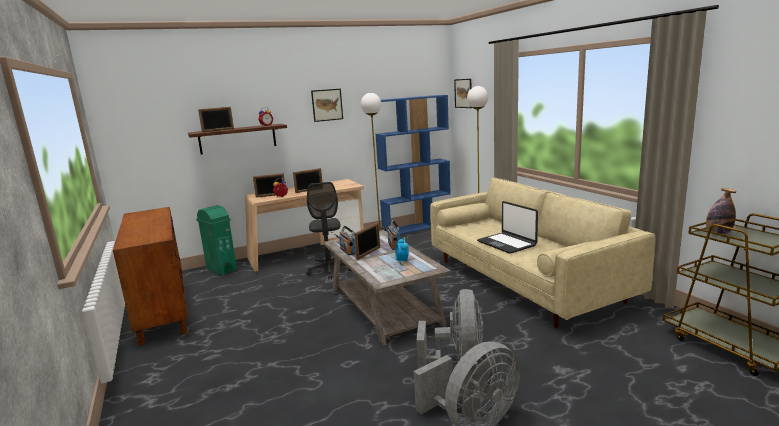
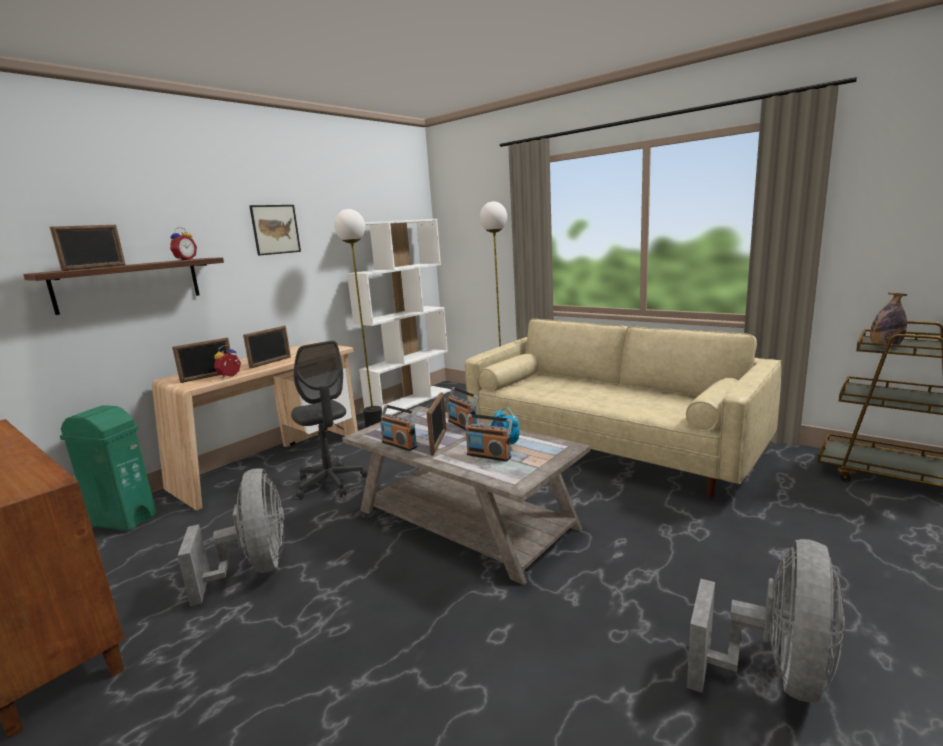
camera: 25 degrees left, 0 degrees up
(386, 265) = (489, 455): none -> radio
(417, 227) = (409, 401): blue bookcase -> white bookcase
(457, 360) = (650, 578): grey fan -> grey fan (255, 568)
(463, 93) = (452, 217): picture -> none
(507, 243) = (602, 399): laptop -> none

